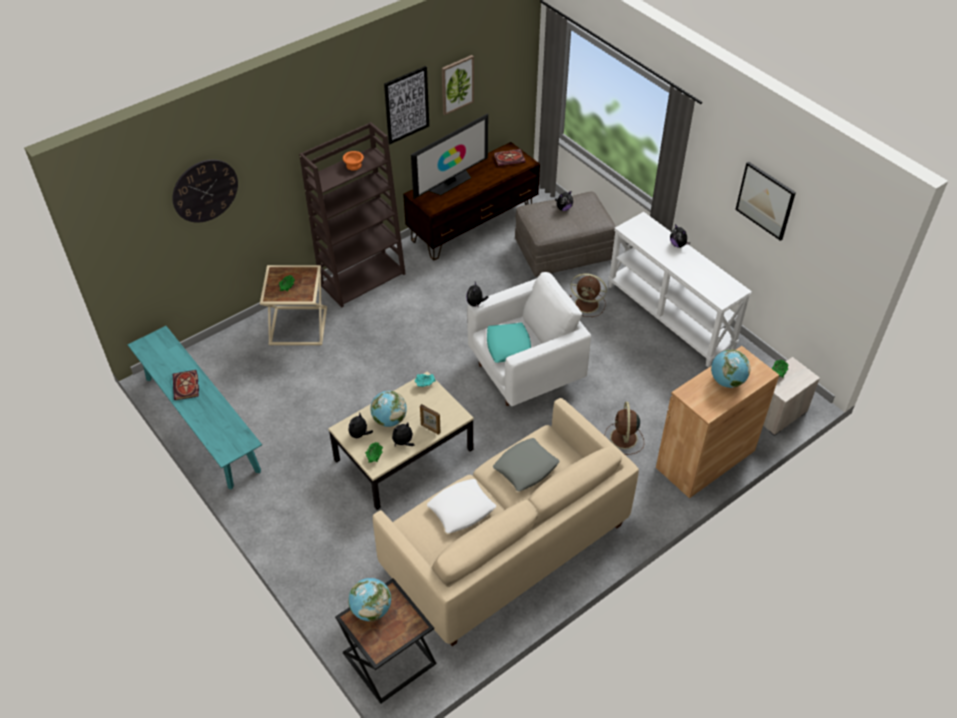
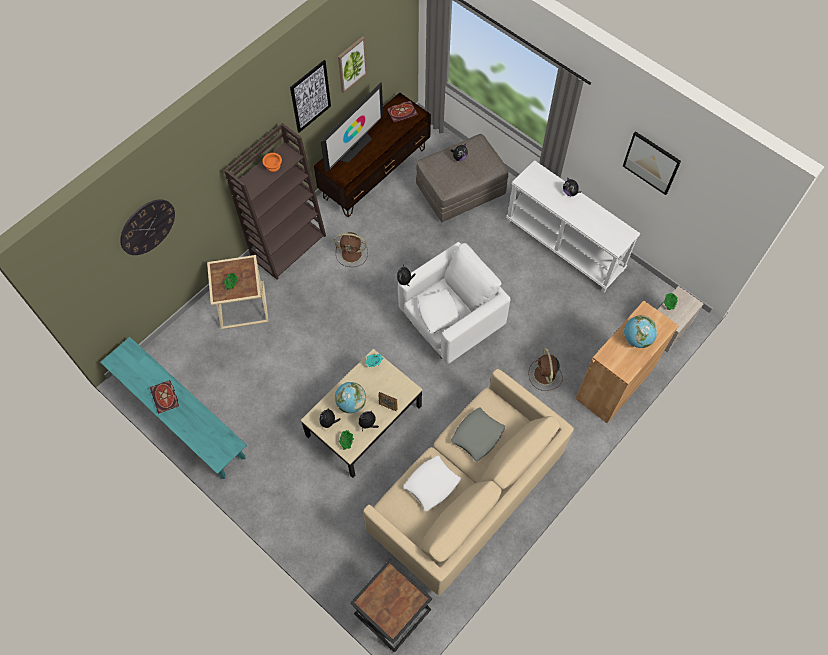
camera: 10 degrees left, 15 degrees up
(371, 609) = (378, 591): globe -> none
(508, 346) = (439, 313): turquoise pillow -> white pillow
(588, 304) = (492, 244): brown fan -> brown fan (352, 254)

